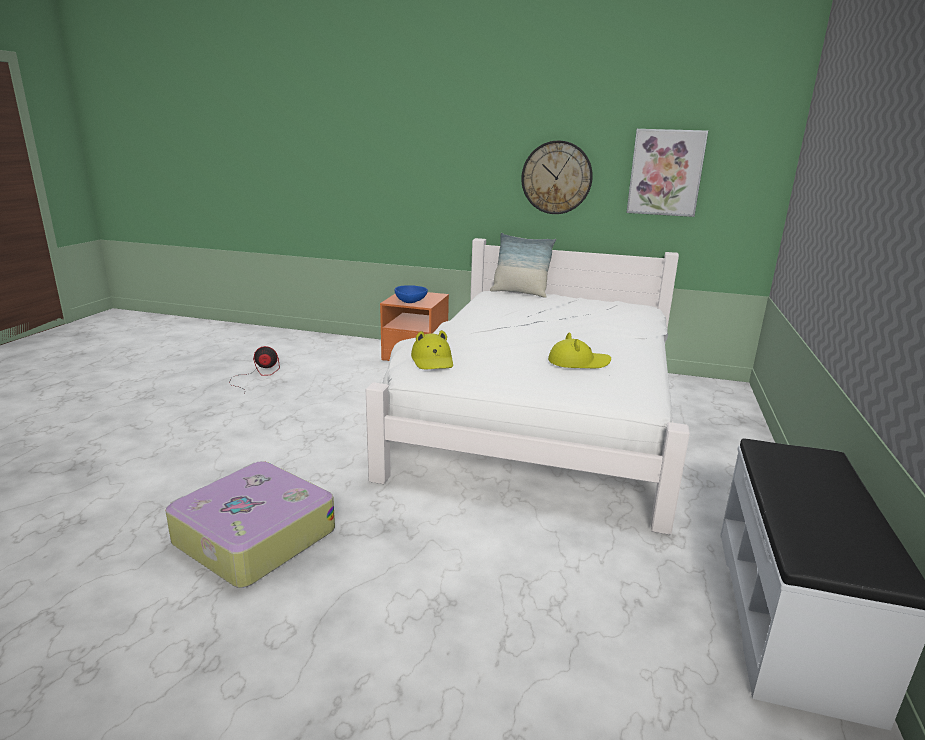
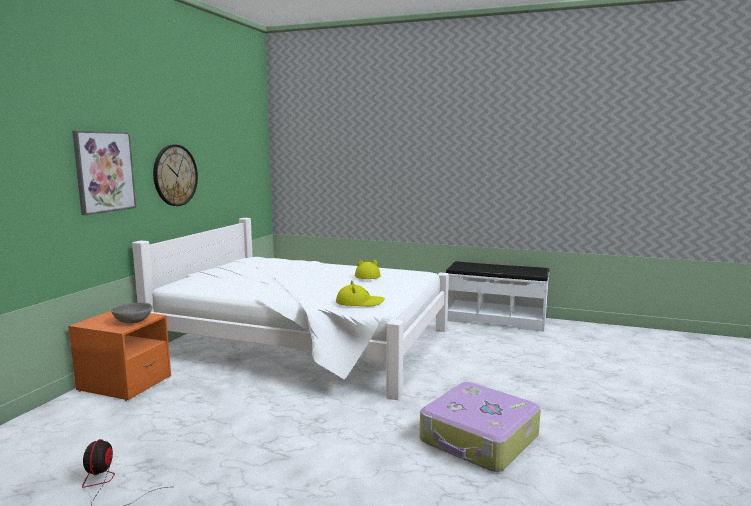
camera: 85 degrees left, 10 degrees down
(410, 302) = (133, 321): blue bowl -> grey bowl
(520, 293) = (183, 279): pillow -> none
(665, 172) = (227, 164): picture -> picture (104, 171)

